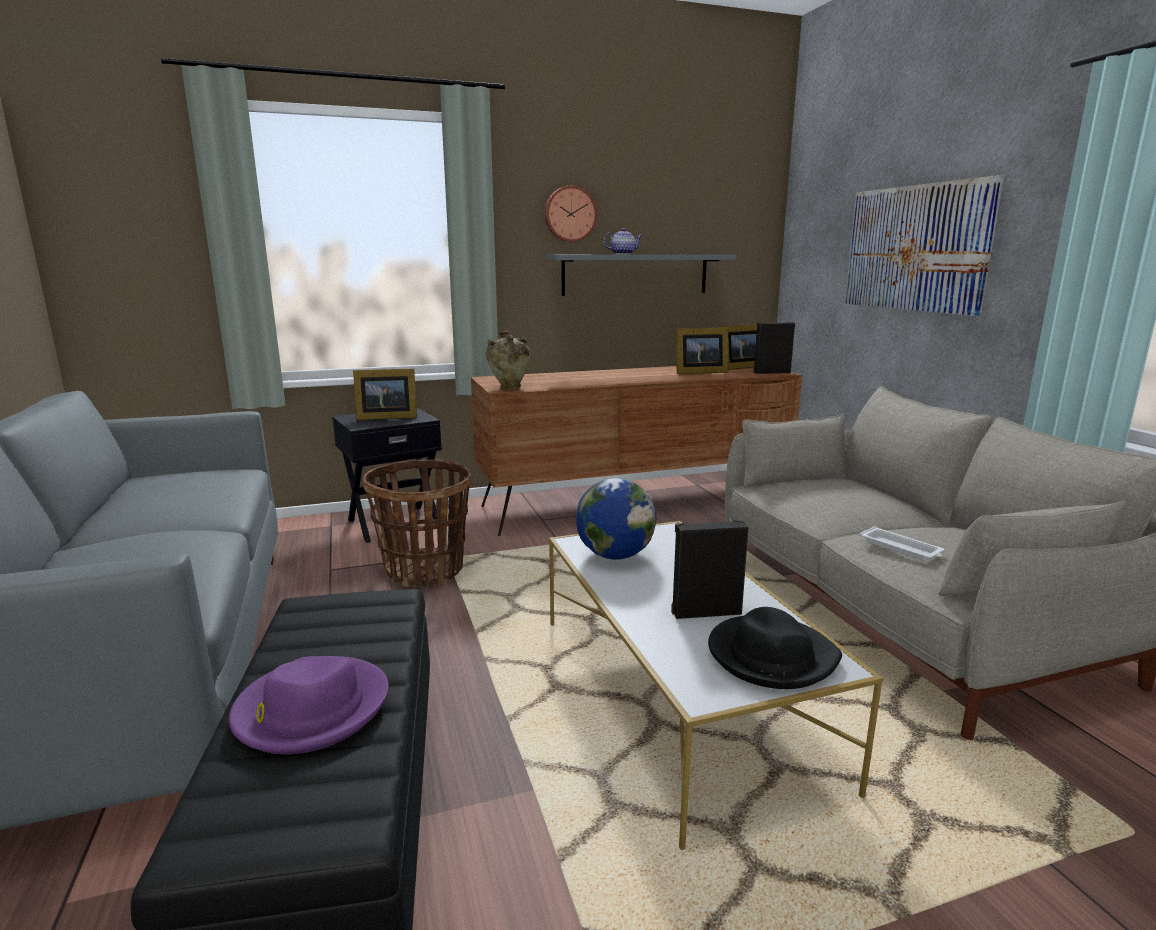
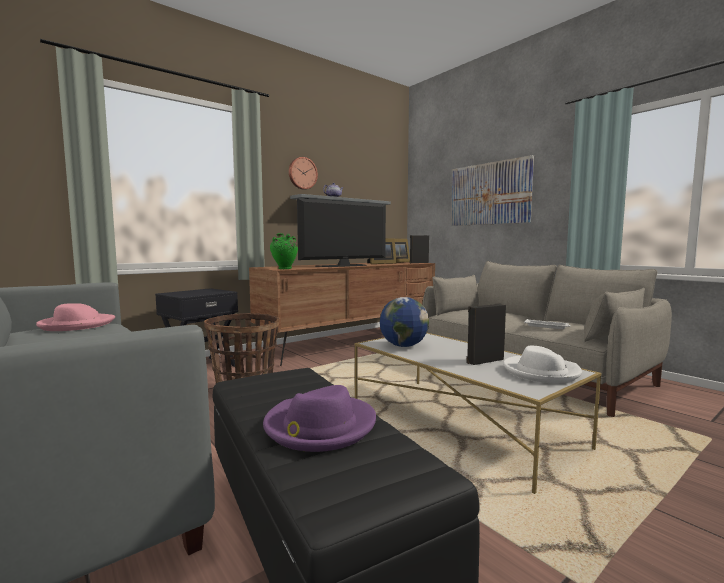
camera: 20 degrees left, 10 degrees down
(196, 475) = (76, 325): none -> pink hat
(385, 417) = (197, 292): picture frame -> none
(509, 388) = (284, 269): beige vase -> green vase
(619, 380) = (344, 266): none -> television
(770, 656) = (541, 372): black hat -> white hat

